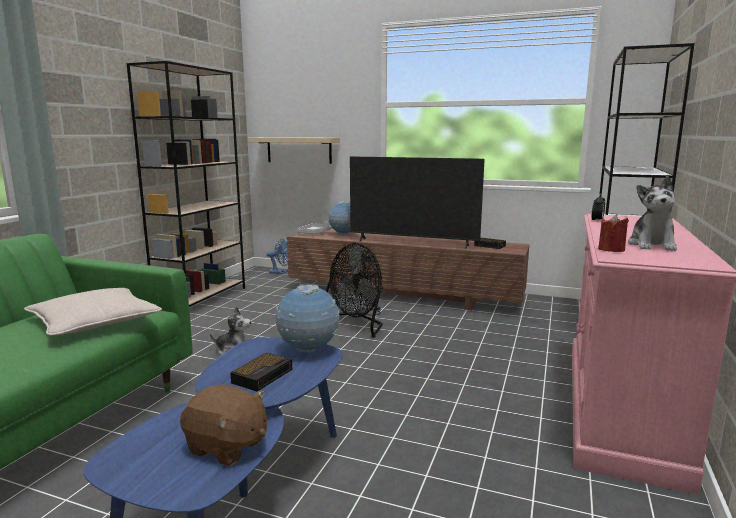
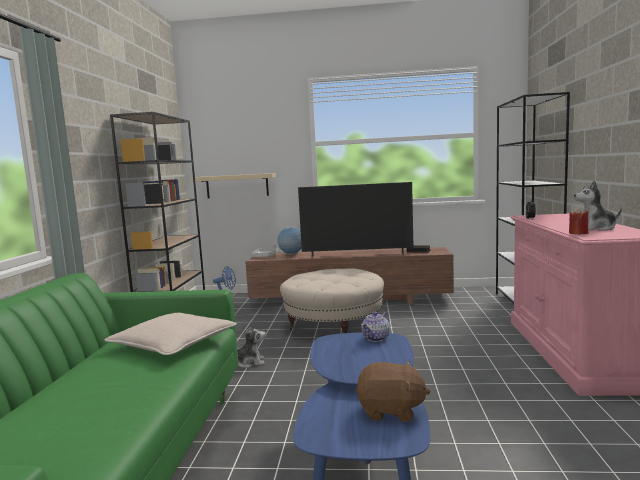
camera: 15 degrees left, 5 degrees down
(263, 375) = (365, 359): alarm clock -> none
(308, 350) = (376, 338): globe -> teapot
(359, 322) = (334, 325): black fan -> beige ottoman
(652, 245) = (596, 228): plush toy -> plush toy turned 90 degrees clockwise

